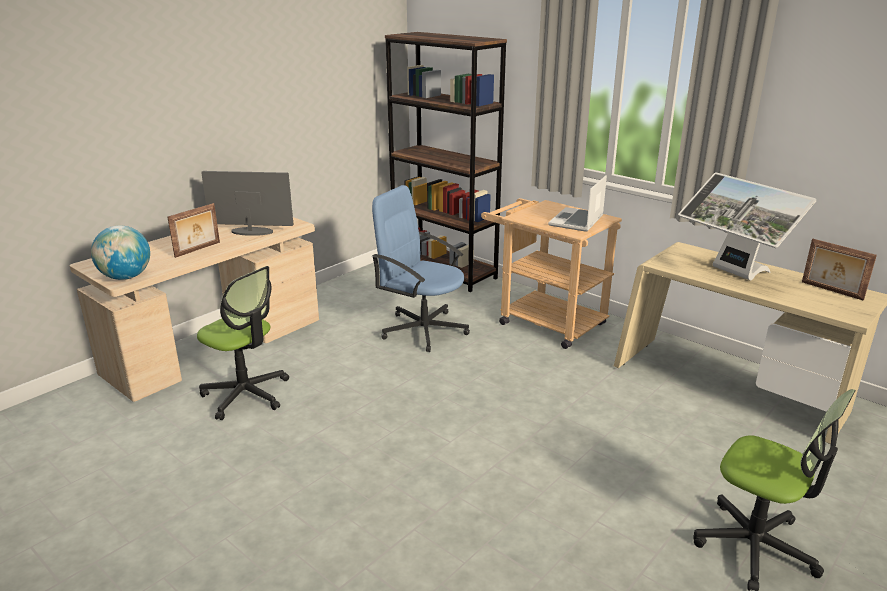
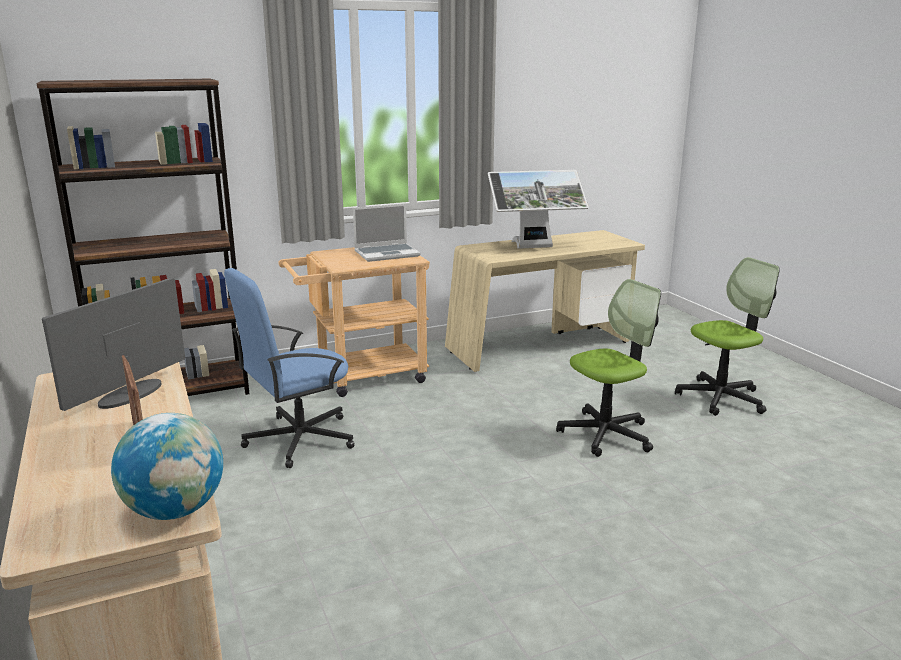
camera: 65 degrees left, 5 degrees down
(246, 395) = (316, 600): office chair -> office chair (606, 434)
(577, 221) = (387, 254): laptop -> laptop turned 75 degrees counterclockwise
(831, 291) = (587, 237): picture frame -> none

